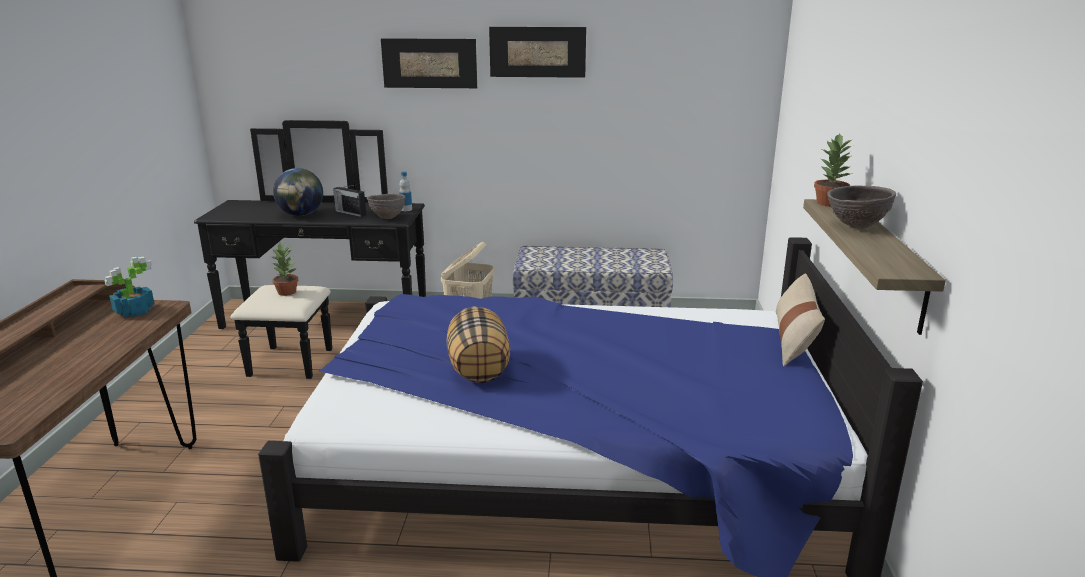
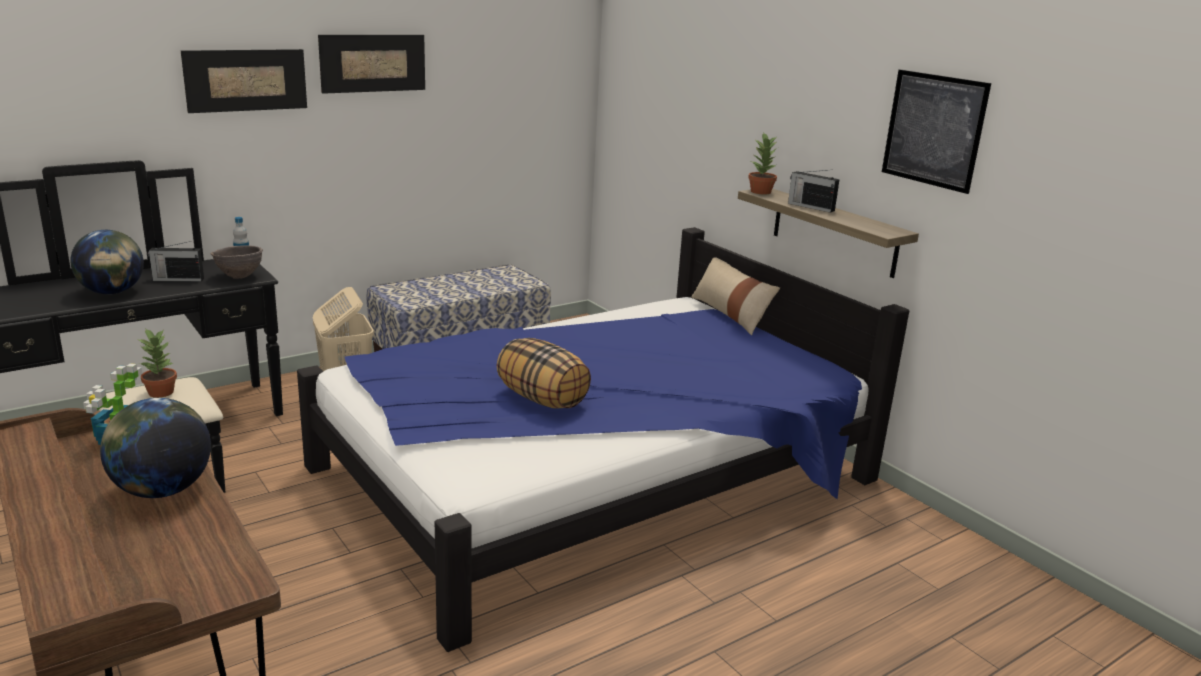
camera: 40 degrees left, 0 degrees up
(90, 350) = (162, 490): none -> globe
(856, 227) = (810, 207): brown bowl -> radio
(973, 137) = (933, 130): none -> picture

